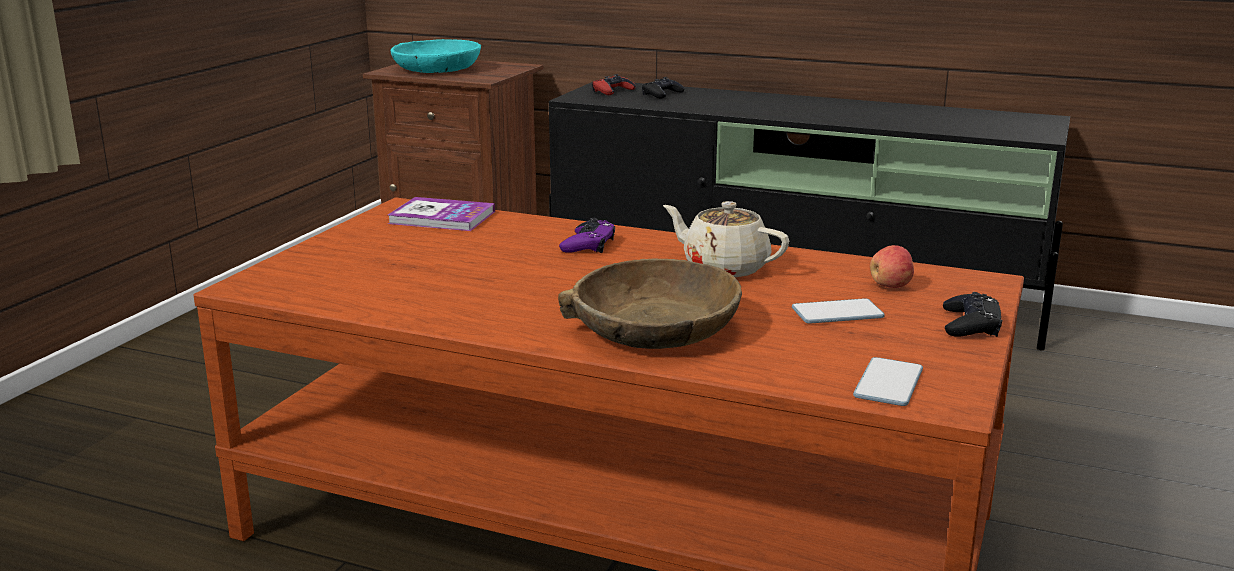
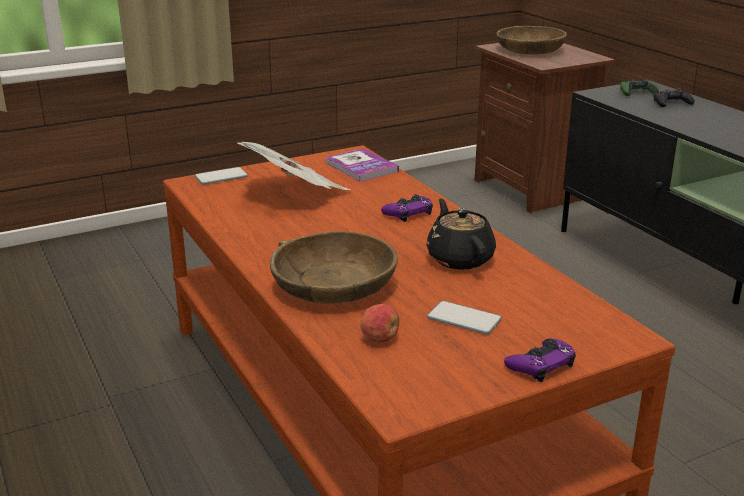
camera: 40 degrees right, 5 degrees up
(418, 260) = (295, 193): none -> newspaper
(436, 69) = (529, 50): turquoise bowl -> brown bowl
(612, 91) = (637, 92): red game controller -> green game controller
(724, 267) = (459, 258): beige teapot -> black teapot
(888, 384) = (392, 380): phone -> phone (221, 177)
(891, 286) = (546, 314): apple -> apple (380, 339)
(970, 324) = (540, 365): black game controller -> purple game controller

